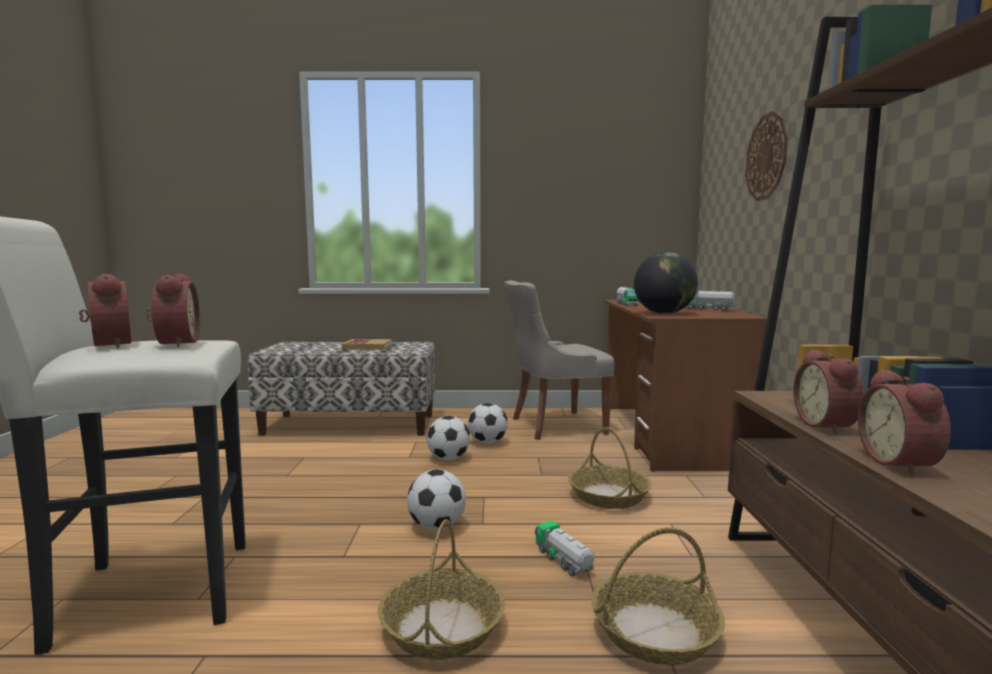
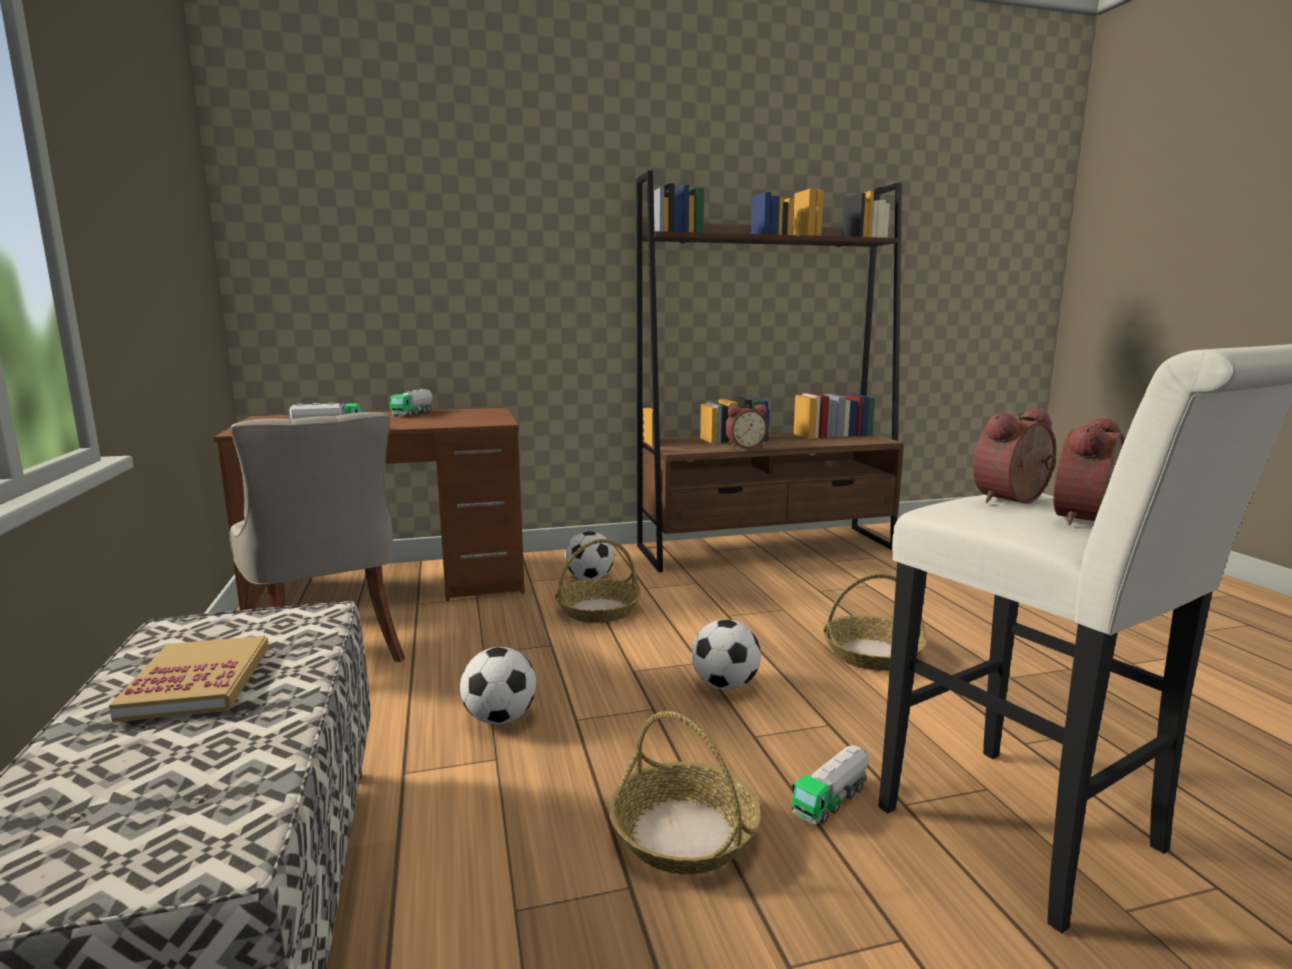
camera: 105 degrees left, 5 degrees up
(487, 442) = (415, 697): football -> football (590, 579)
(564, 561) = (742, 621): toy truck -> toy truck (831, 800)
(654, 632) = (802, 593): basket -> basket (685, 833)
(664, 313) = (465, 421): globe -> none
(767, 157) = (444, 239): wall clock -> none
(902, 463) = (799, 444): alarm clock -> none

